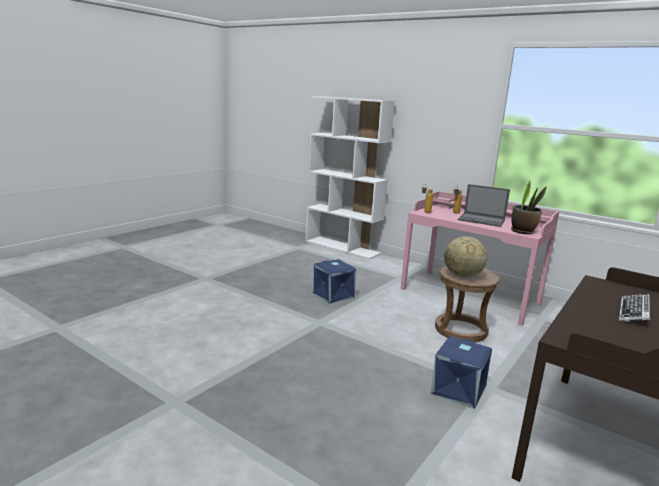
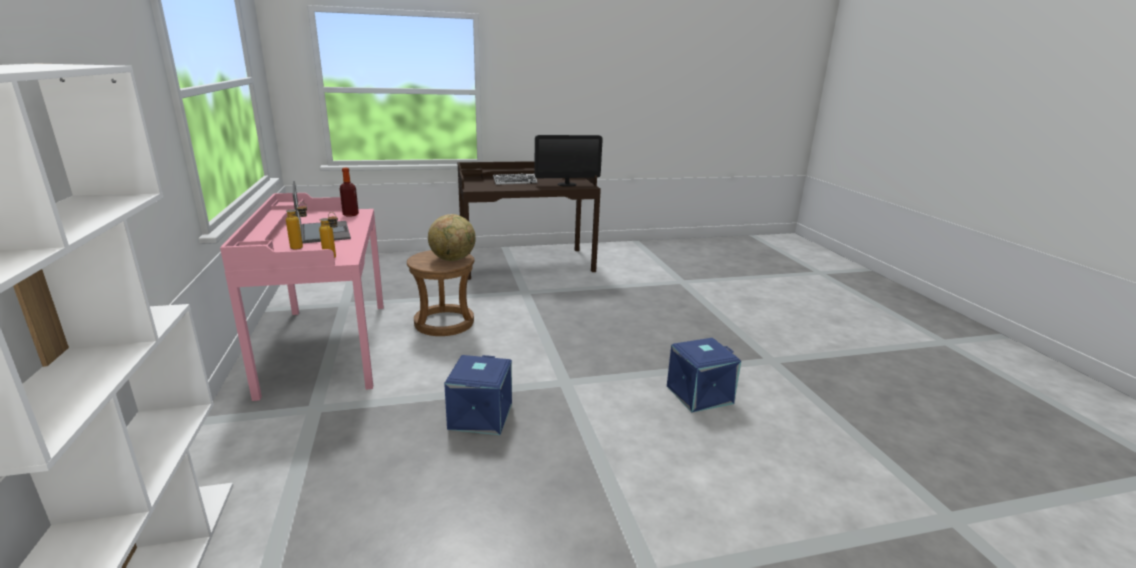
camera: 140 degrees left, 5 degrees up
(459, 390) = (547, 297): blue storage box -> blue storage box (699, 394)
(523, 231) = (350, 214): potted plant -> bottle
(591, 333) = (567, 184): none -> monitor

